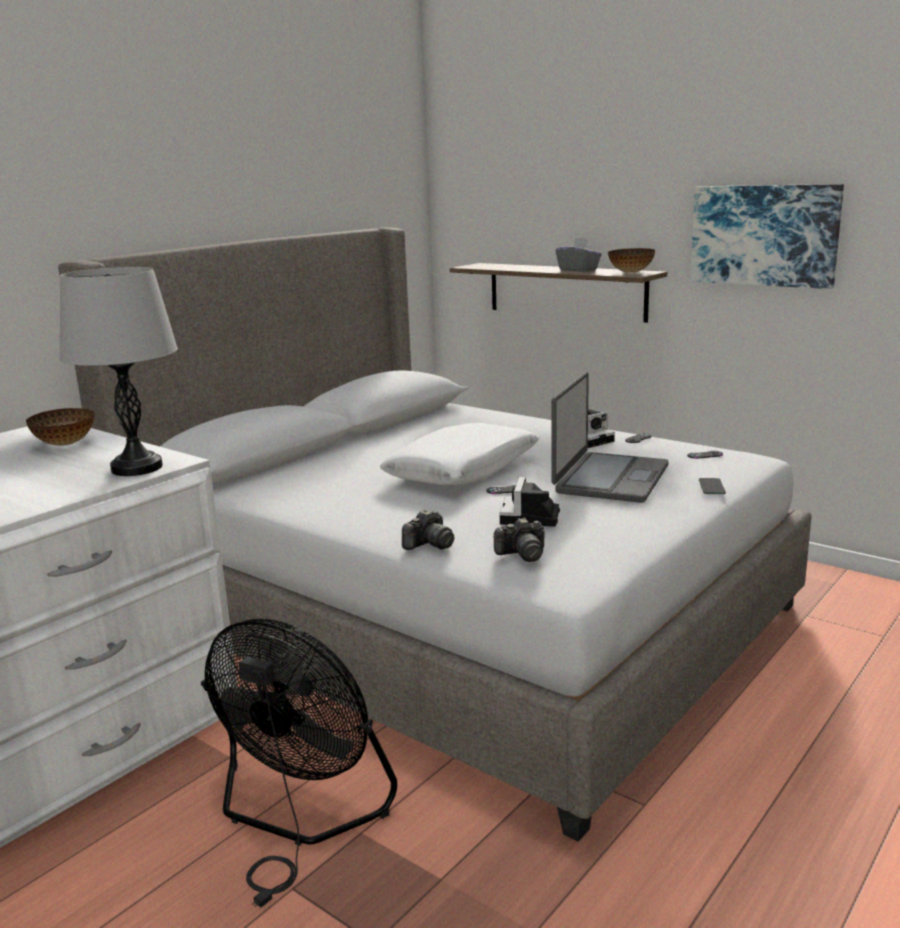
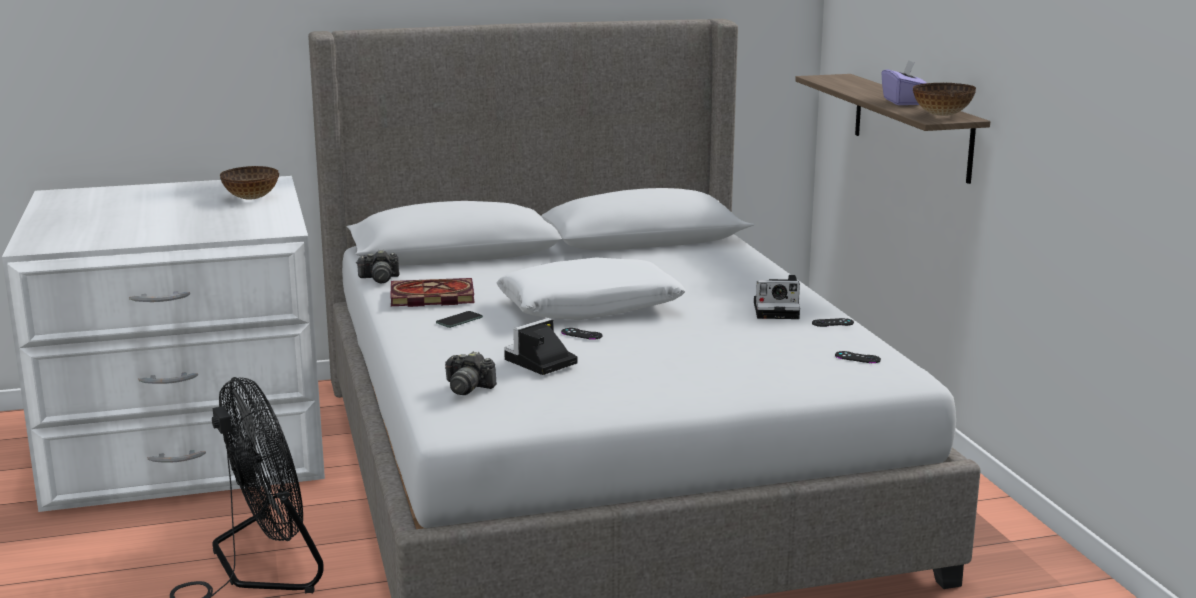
camera: 35 degrees right, 0 degrees up
(137, 468) = (251, 229): grey table lamp -> none
(316, 497) = (430, 297): none -> book
(429, 545) = (427, 359): camera -> camera (379, 278)
(578, 270) = (903, 102): grey tissue box -> purple tissue box
(610, 479) = (701, 352): laptop -> none
(711, 487) = (777, 387): phone -> phone (459, 320)
(764, 235) = (1071, 92): picture -> none

